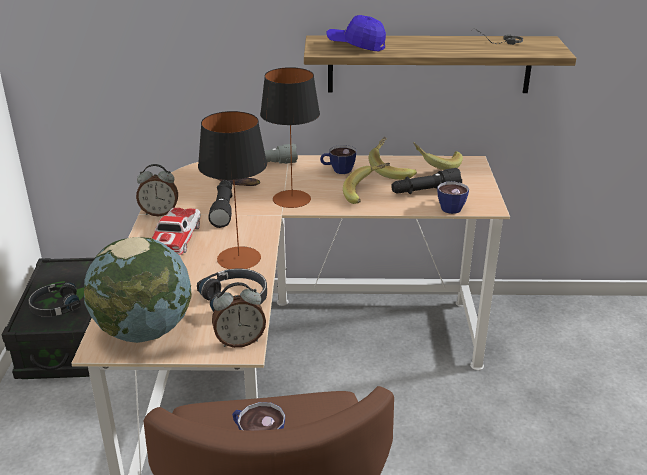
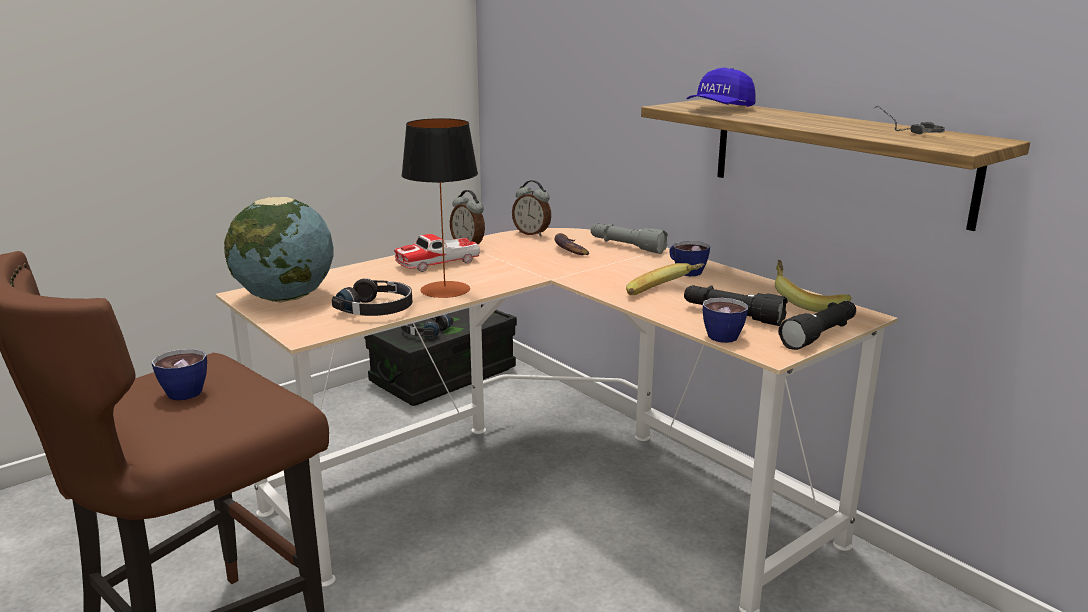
camera: 50 degrees right, 10 degrees down
(223, 209) = (516, 260): black flashlight -> black flashlight (820, 335)
(240, 341) = (314, 330): alarm clock -> alarm clock (532, 234)
(292, 199) = (587, 274): table lamp -> none
(356, 46) = (720, 109): blue cap -> blue cap turned 120 degrees counterclockwise
(392, 170) = (742, 289): banana -> none

